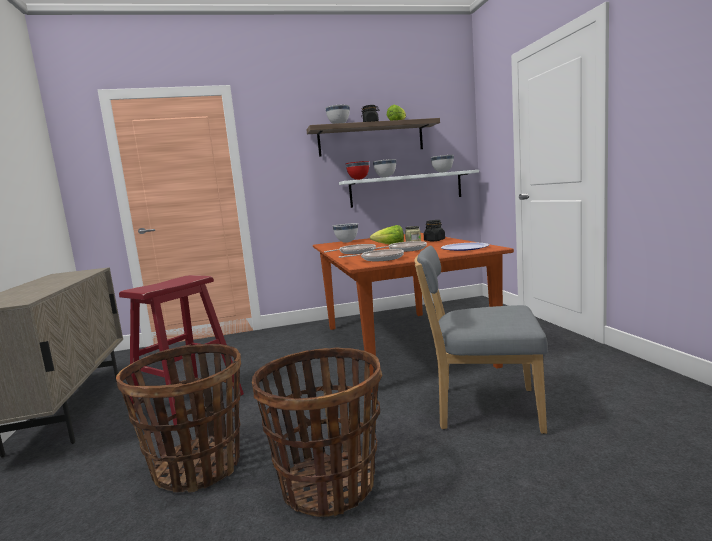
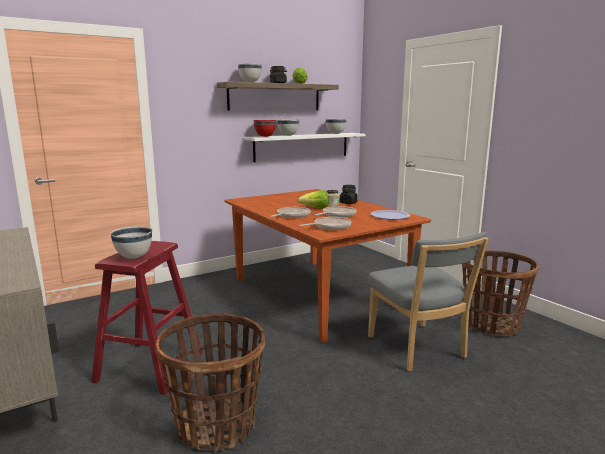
camera: 20 degrees left, 5 degrees up
(329, 484) = (344, 424): basket -> basket (491, 325)
(347, 242) = (259, 199): white bowl -> white bowl (134, 257)
(482, 408) = (418, 349): grey chair -> grey chair turned 105 degrees counterclockwise

